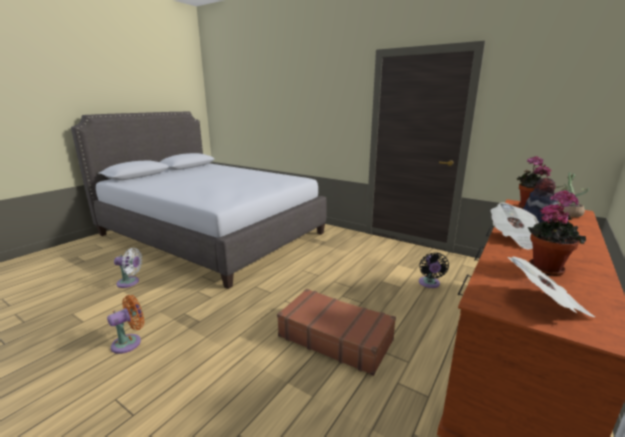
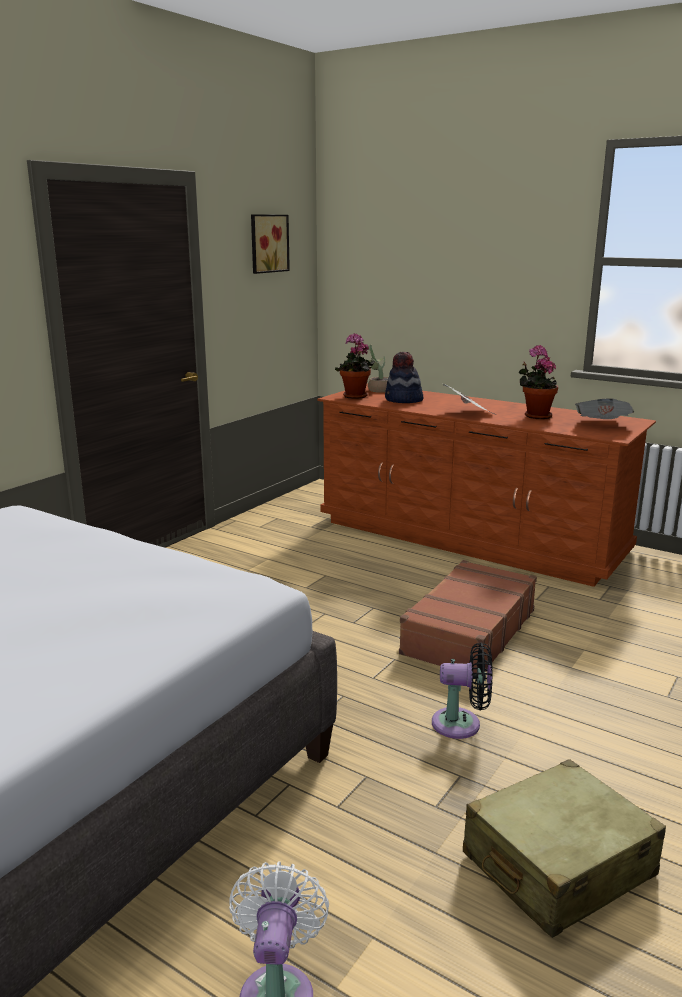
camera: 90 degrees left, 0 degrees up
(129, 342) = (557, 865): orange fan -> beige suitcase
(429, 284) = (317, 555): black fan -> black fan (461, 724)
(558, 86) = (267, 243): none -> picture

